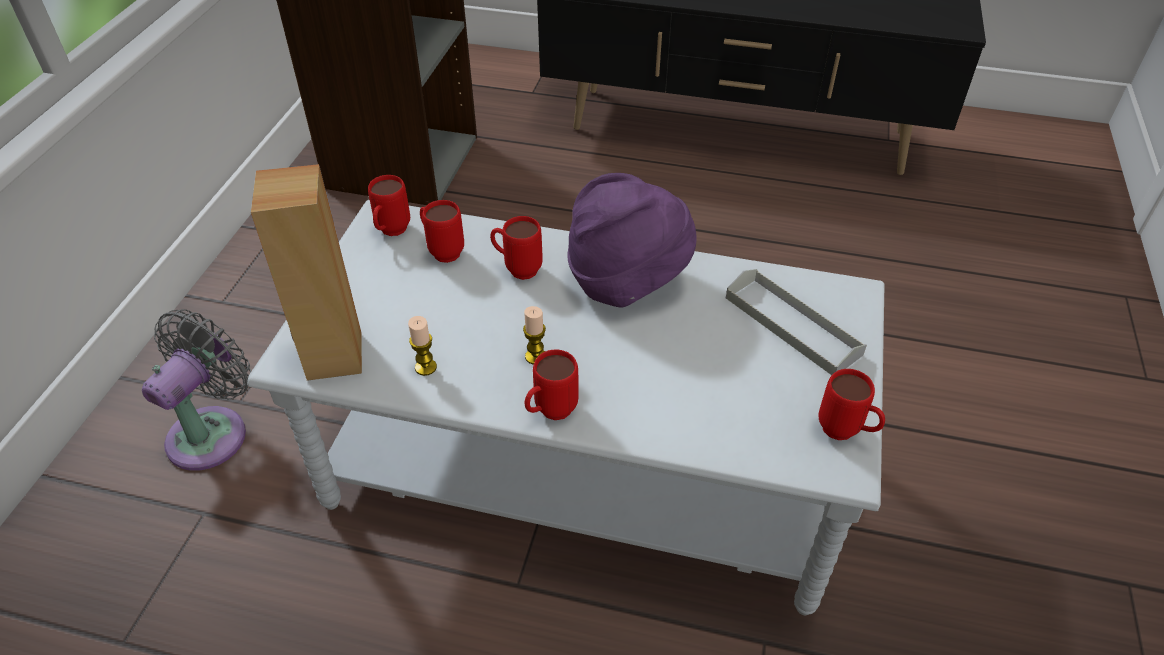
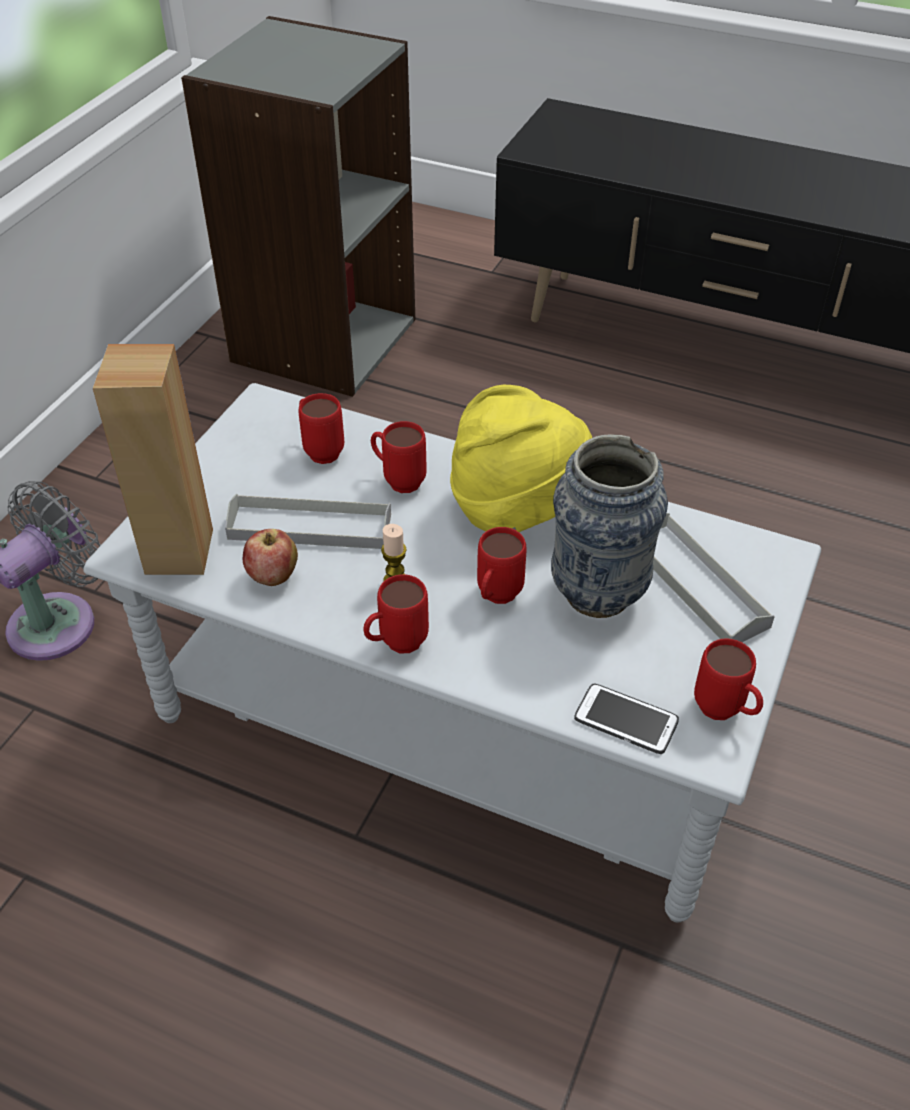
camera: 10 degrees right, 0 degrees up
(390, 233) = (268, 423): red mug -> red mug (495, 599)
(425, 367) = (273, 577): candle -> apple
(448, 318) = (310, 527): none -> grey tray
(627, 281) = (519, 509): purple hat -> yellow hat
(713, 345) = (598, 594): none -> vase
(765, 451) = (626, 720): none -> phone

